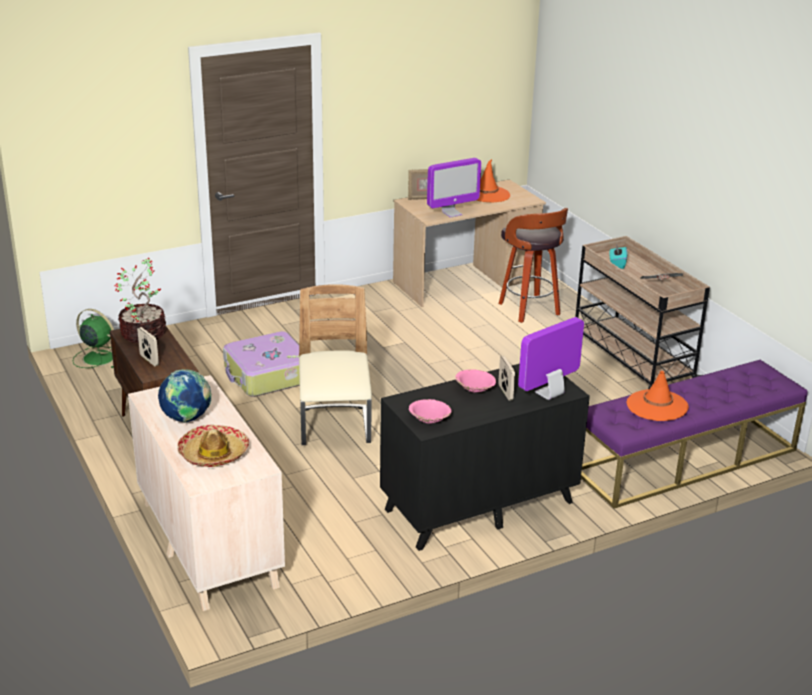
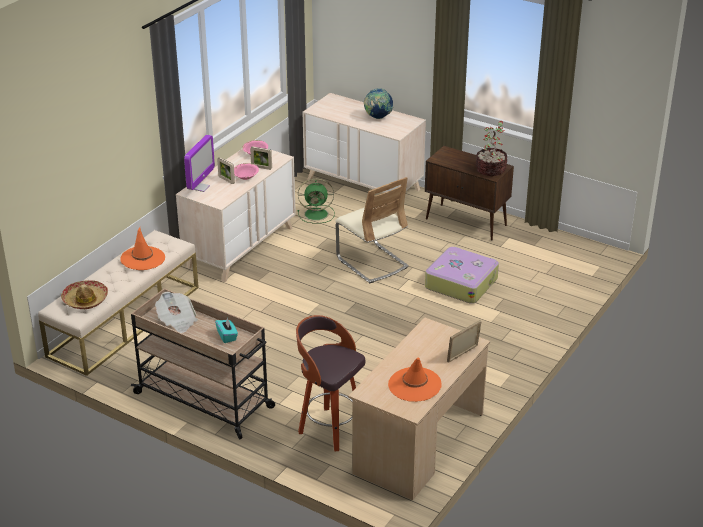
camera: 150 degrees right, 5 degrees up
(97, 358) = (587, 254): green fan -> green fan (317, 214)
(149, 360) = (460, 157): picture frame -> picture frame (261, 167)
(214, 454) = (343, 108): hat -> hat (85, 300)
(452, 213) = (418, 340): monitor -> none
(478, 506) = (240, 247): black dresser -> beige dresser
(685, 460) = (124, 321): purple bench -> beige bench

